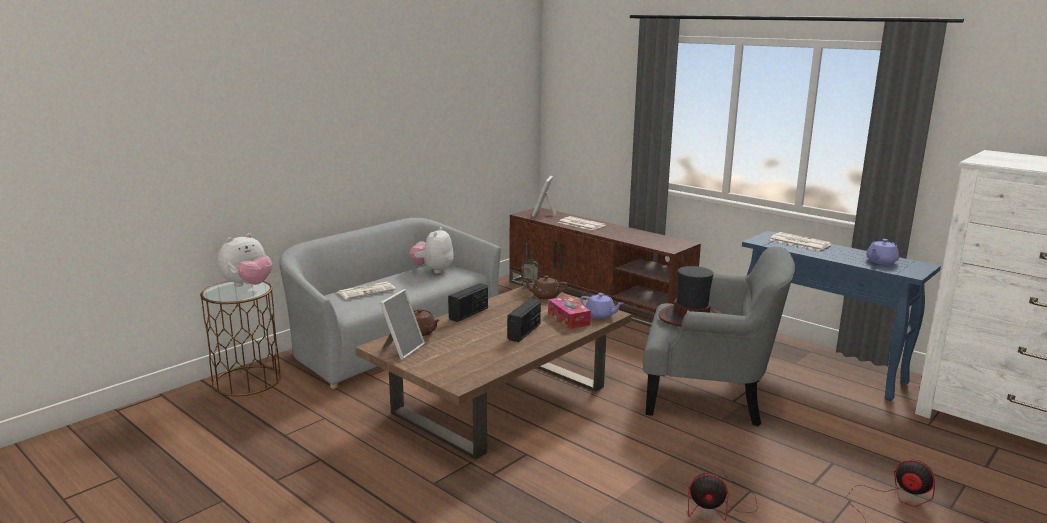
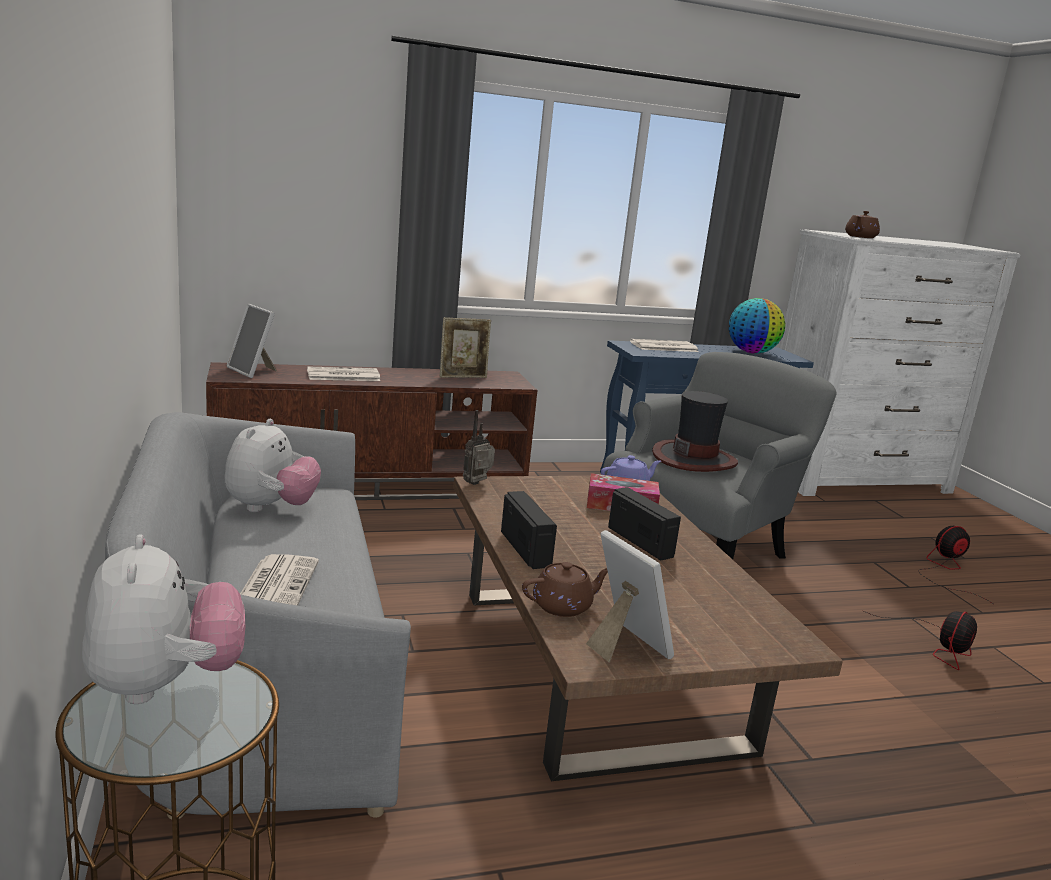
camera: 60 degrees left, 0 degrees up
(433, 270) = (271, 508): plush toy -> plush toy turned 120 degrees counterclockwise
(545, 296) = (520, 488): brown teapot -> brown teapot (860, 237)
(649, 238) = (463, 377): none -> picture frame
(881, 261) = (751, 352): purple teapot -> globe

